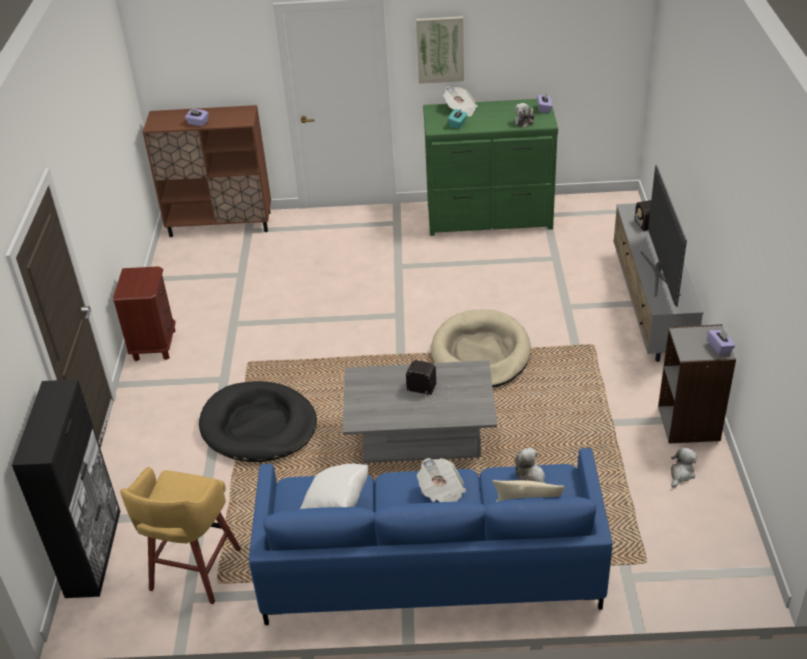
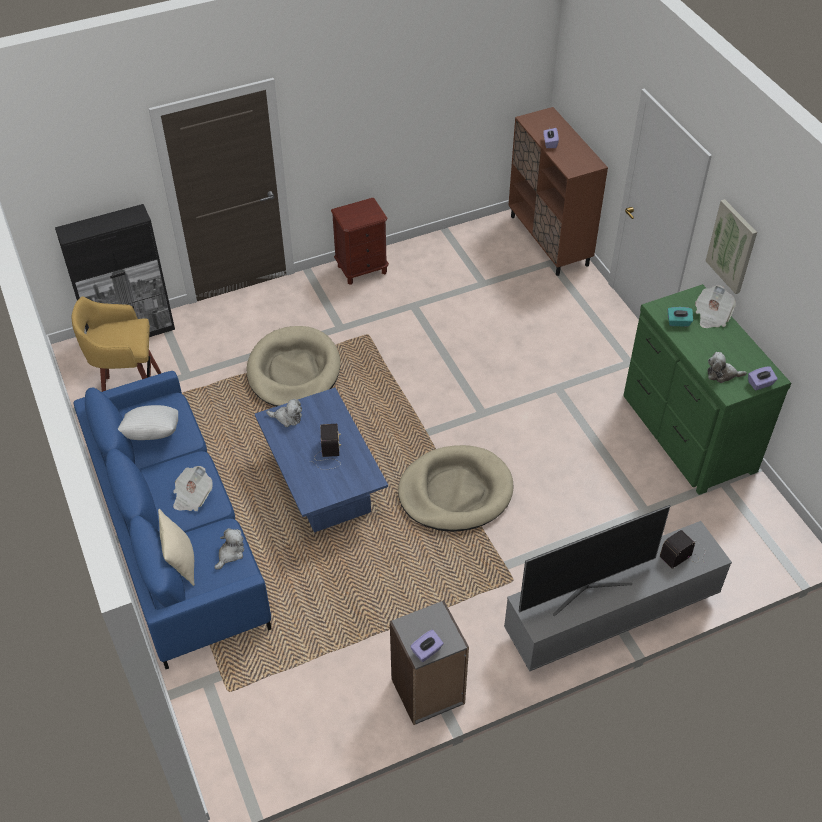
camera: 65 degrees right, 10 degrees up
(259, 426) = (294, 371): black dog bed -> beige dog bed
(420, 437) = (322, 482): grey coffee table -> blue coffee table
(681, 474) = (352, 698): plush toy -> plush toy (287, 418)

